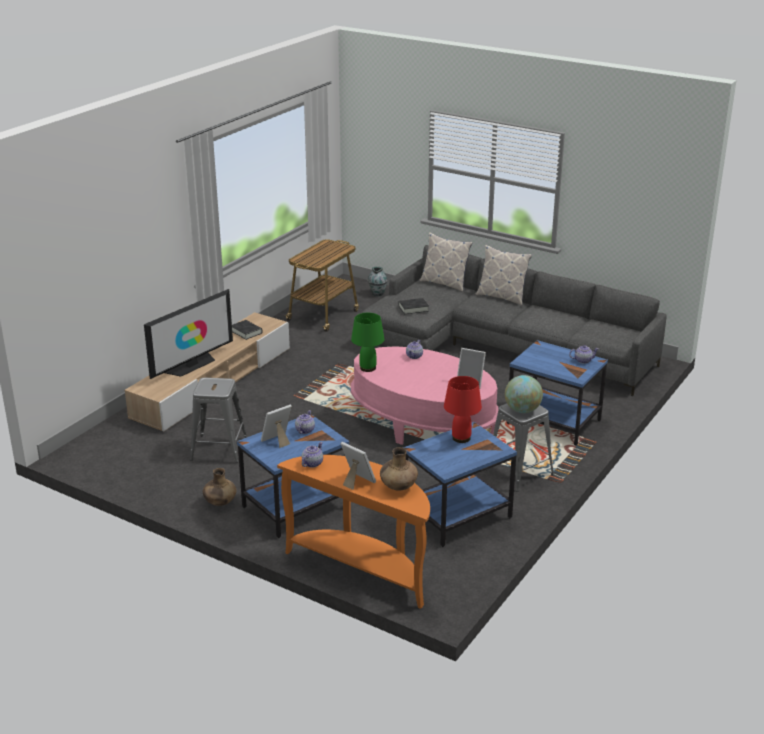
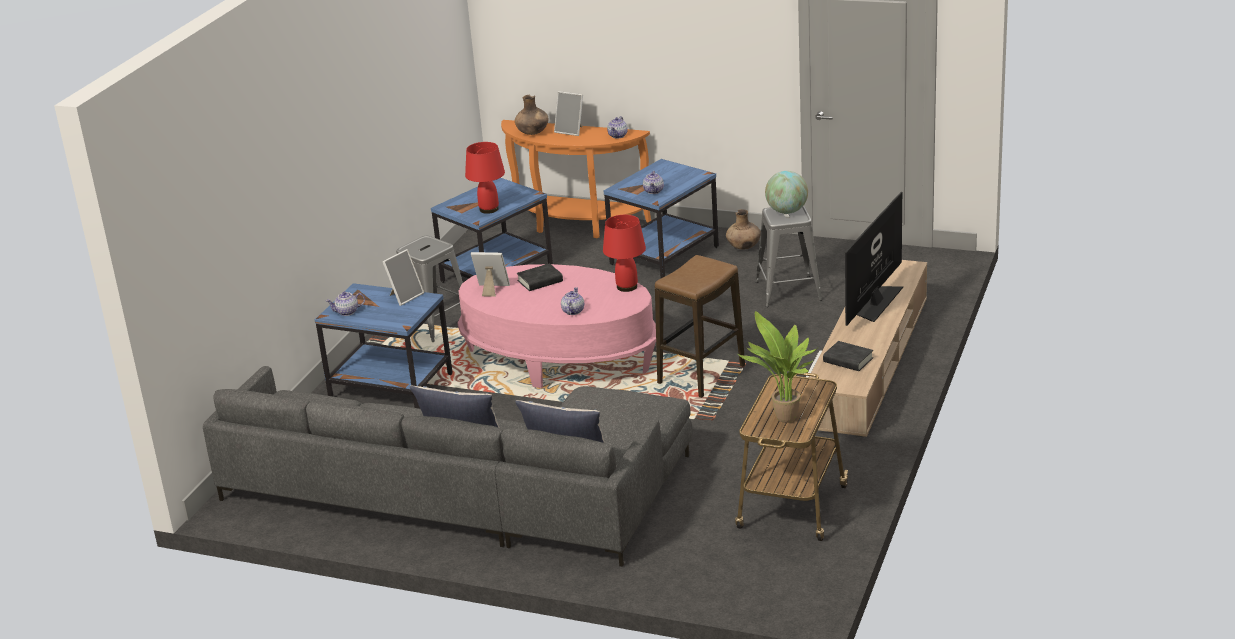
camera: 170 degrees right, 0 degrees up
(277, 441) = (675, 179): picture frame -> picture frame (405, 296)
(327, 393) = (701, 374): none -> stool
(329, 249) = (783, 419): none -> potted plant
(368, 368) = (626, 287): green table lamp -> red table lamp
(377, 293) = (721, 580): vase -> none
(413, 308) = (604, 401): black book -> black book (540, 281)
(522, 410) = (425, 245): globe -> globe (787, 211)

